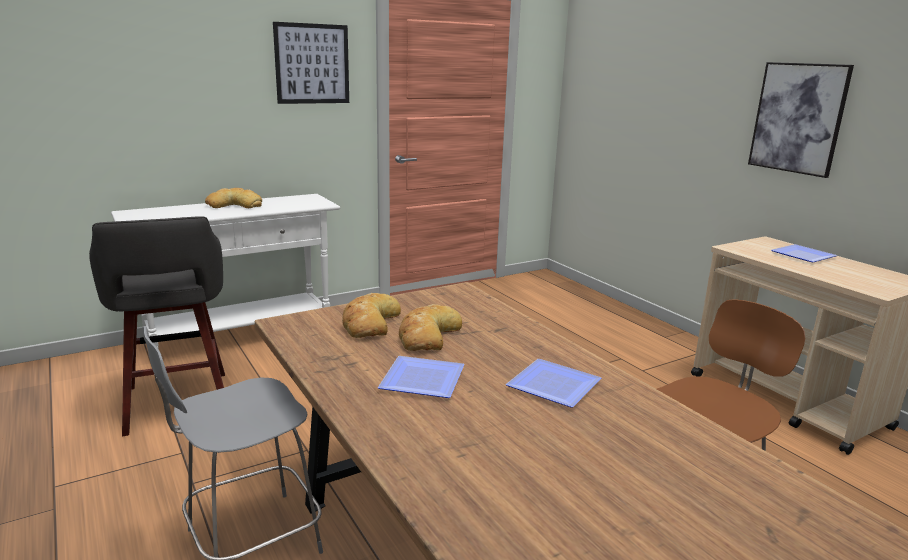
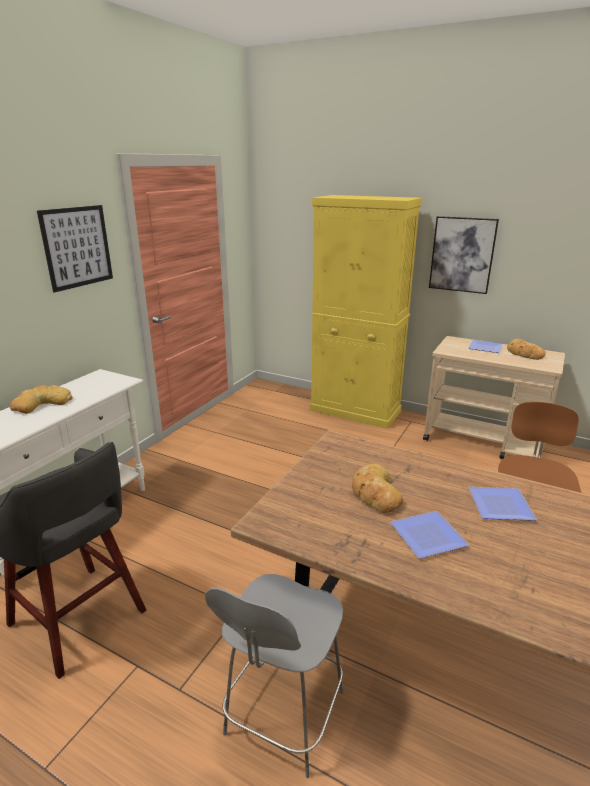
camera: 30 degrees left, 5 degrees up
(369, 323) = (321, 497): bread -> bread (523, 353)
(632, 324) = (355, 411): none -> yellow cabinet

